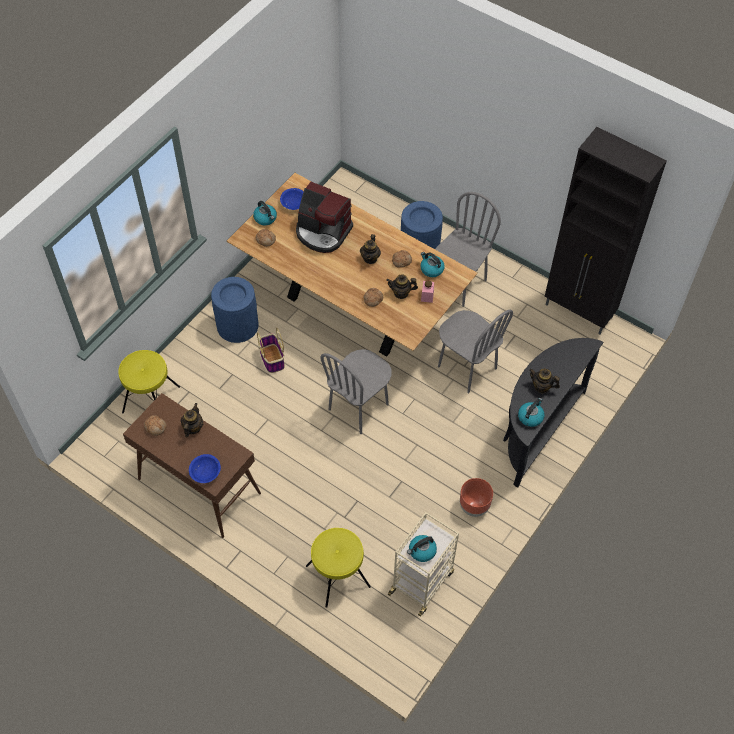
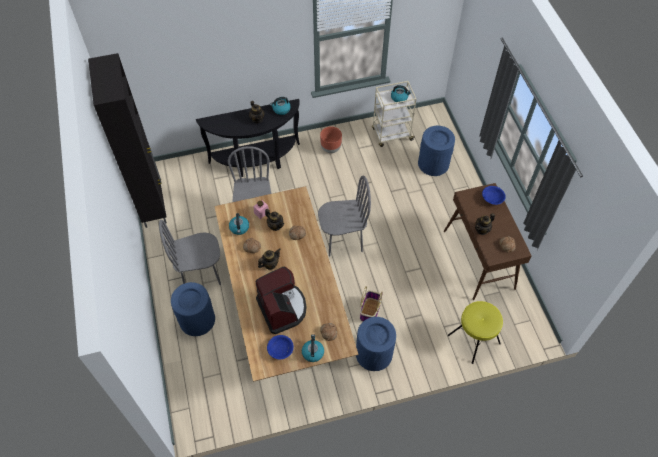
camera: 140 degrees left, 0 degrees up
(337, 576) = (433, 164): yellow stool -> blue trash can

